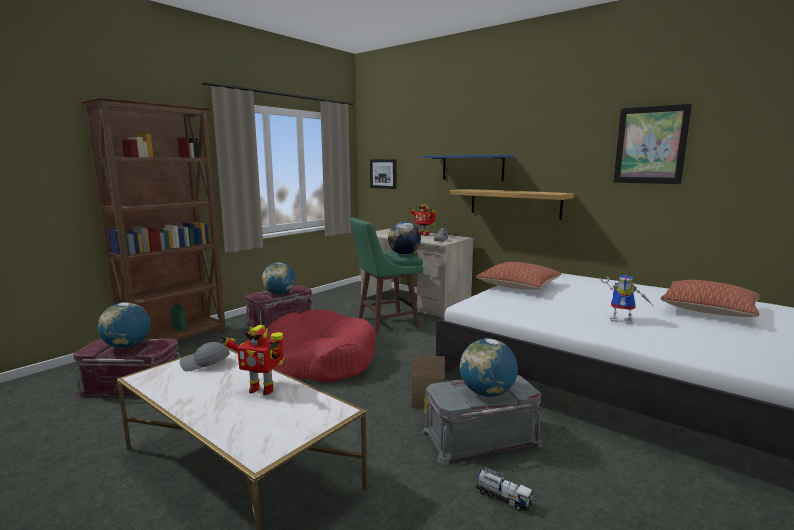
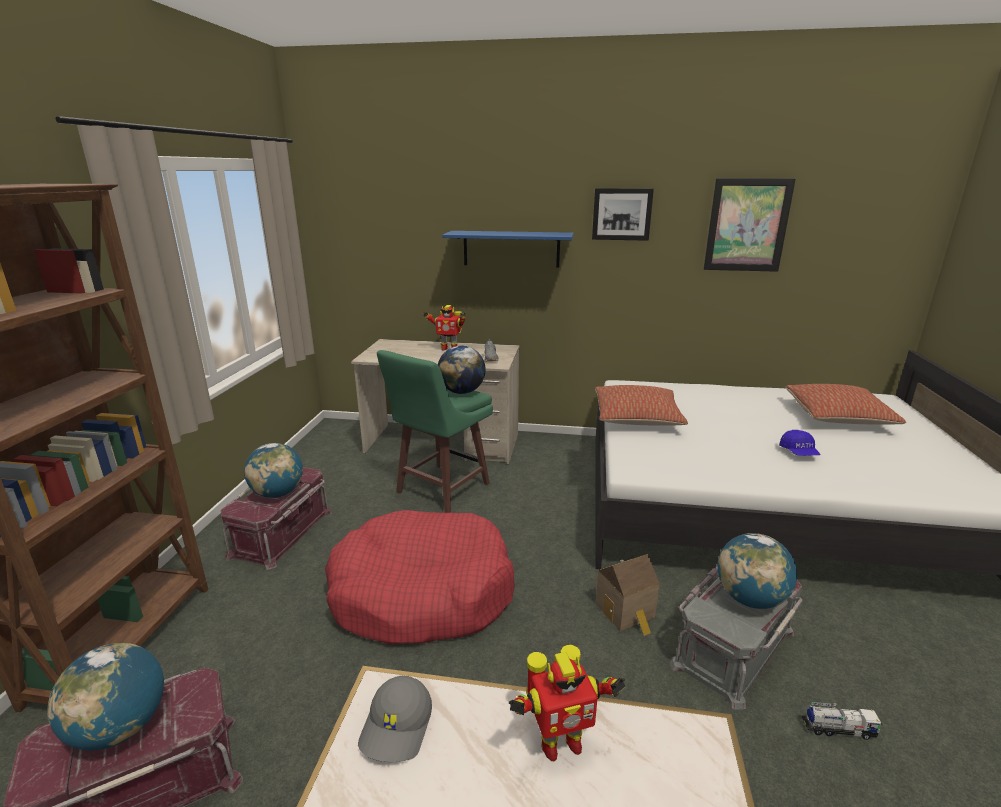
camera: 30 degrees left, 10 degrees up
(205, 364) = (397, 727): grey cap -> grey cap turned 45 degrees counterclockwise
(383, 173) = (356, 256): picture -> picture (621, 214)
(514, 203) = (575, 297): shelf -> none
(623, 320) = (798, 453): toy robot -> blue cap

